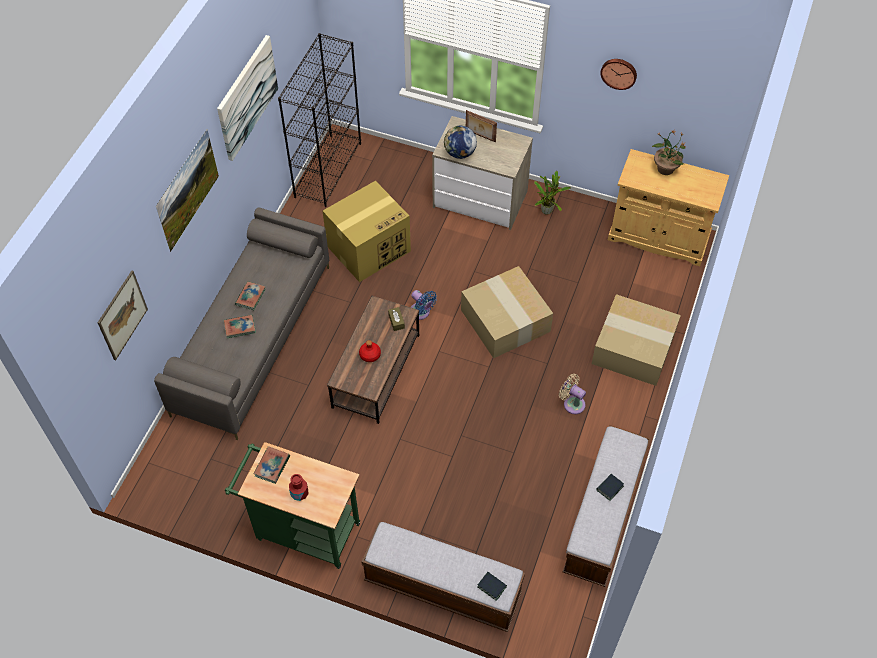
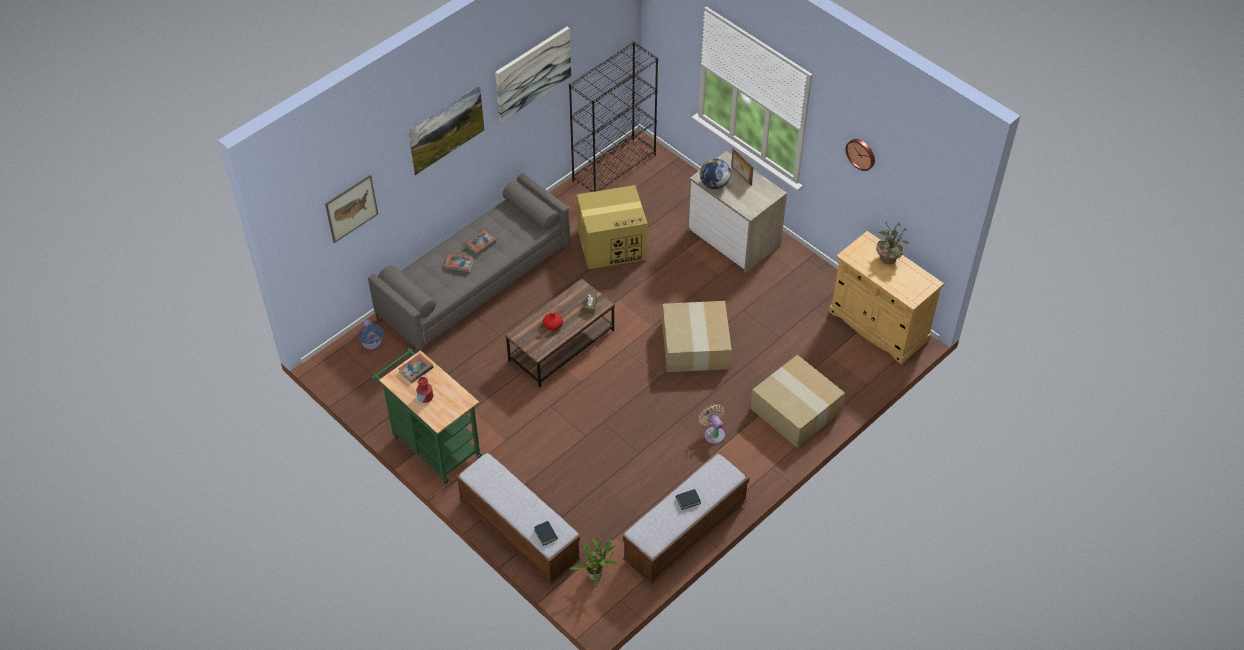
camera: 25 degrees right, 5 degrees down
(421, 313) = (626, 313): blue fan -> blue fan (372, 343)
(547, 209) = (789, 267): potted plant -> potted plant (596, 575)

